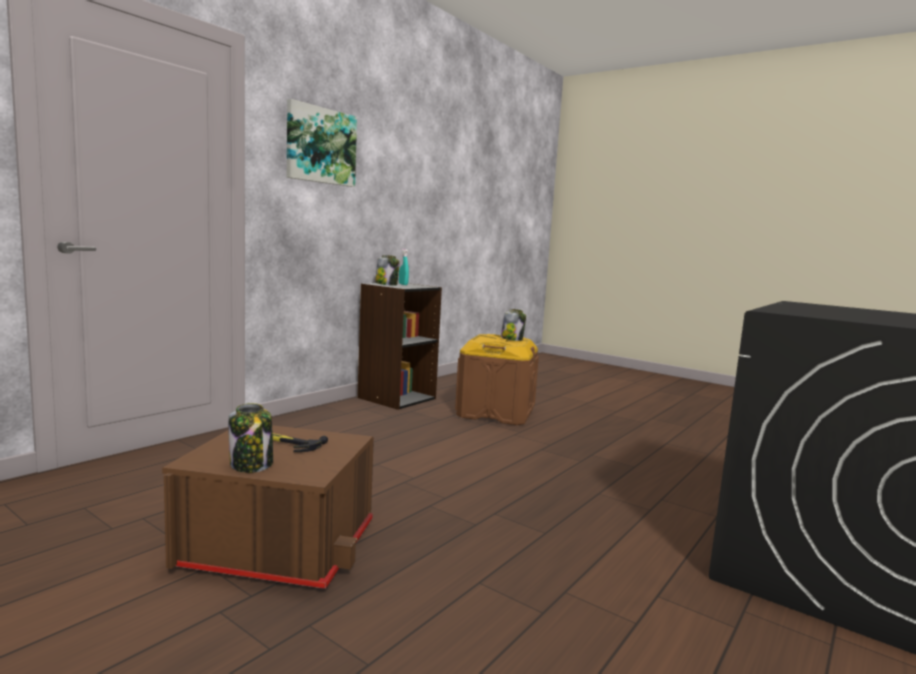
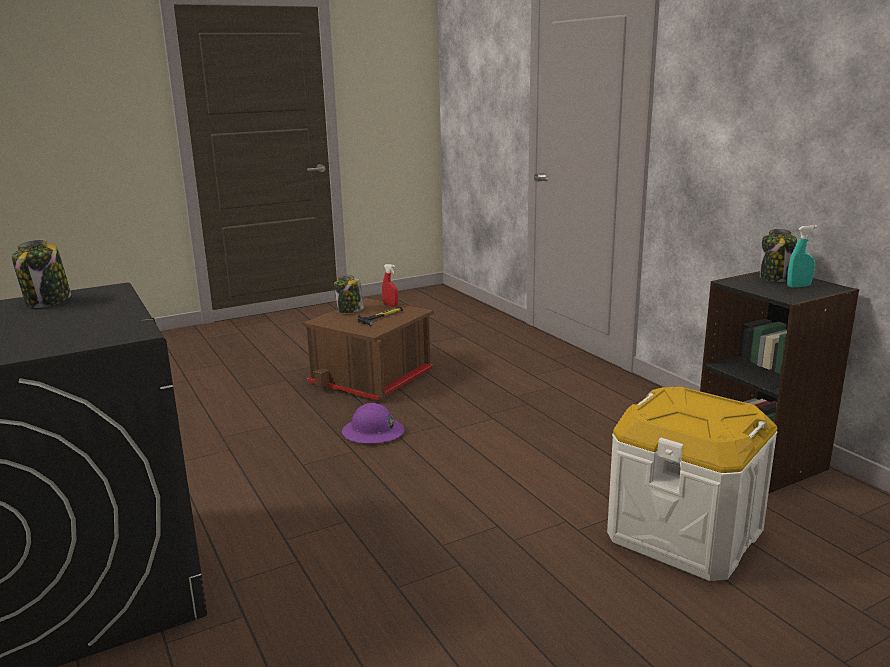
camera: 115 degrees right, 10 degrees up
(219, 444) = (390, 305): none -> red spray bottle
(320, 146) = (738, 62): picture -> none
(448, 511) = (373, 433): none -> purple hard hat
(495, 413) = (684, 534): brown storage box -> white storage box
(512, 339) = (702, 421): jar -> jar (48, 302)

